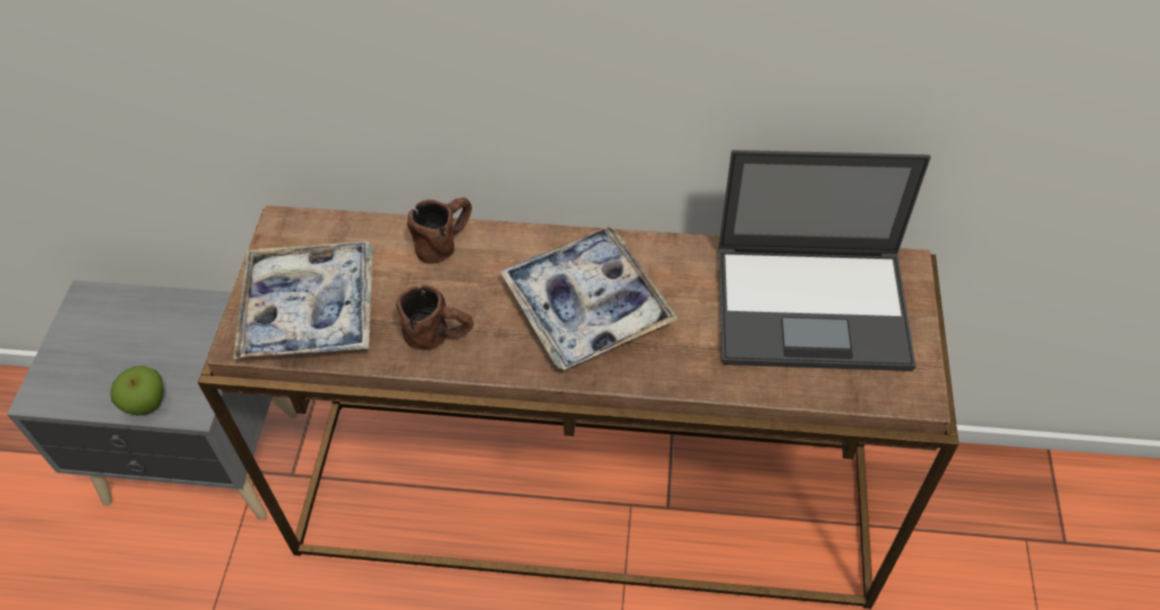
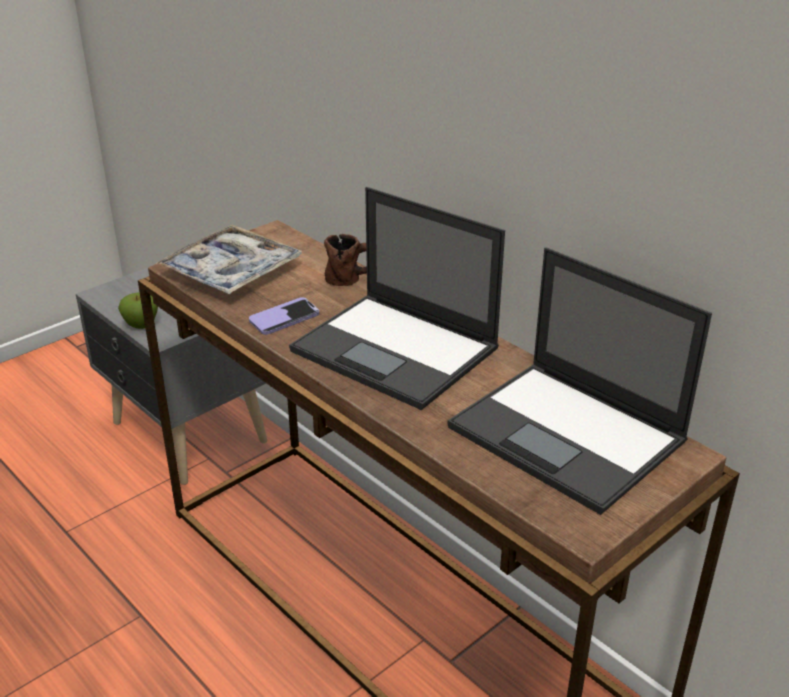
camera: 40 degrees right, 20 degrees down
(440, 336) = (284, 318): brown mug -> phone
(587, 306) = (397, 350): tray -> laptop

